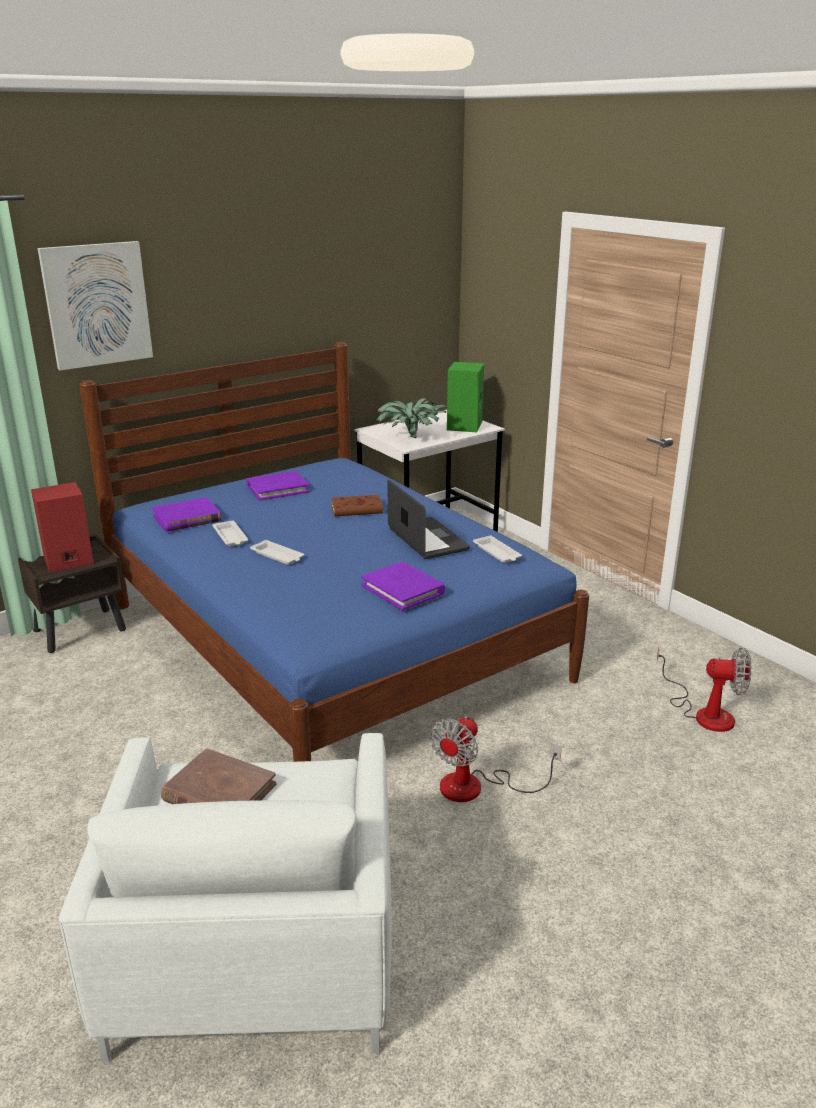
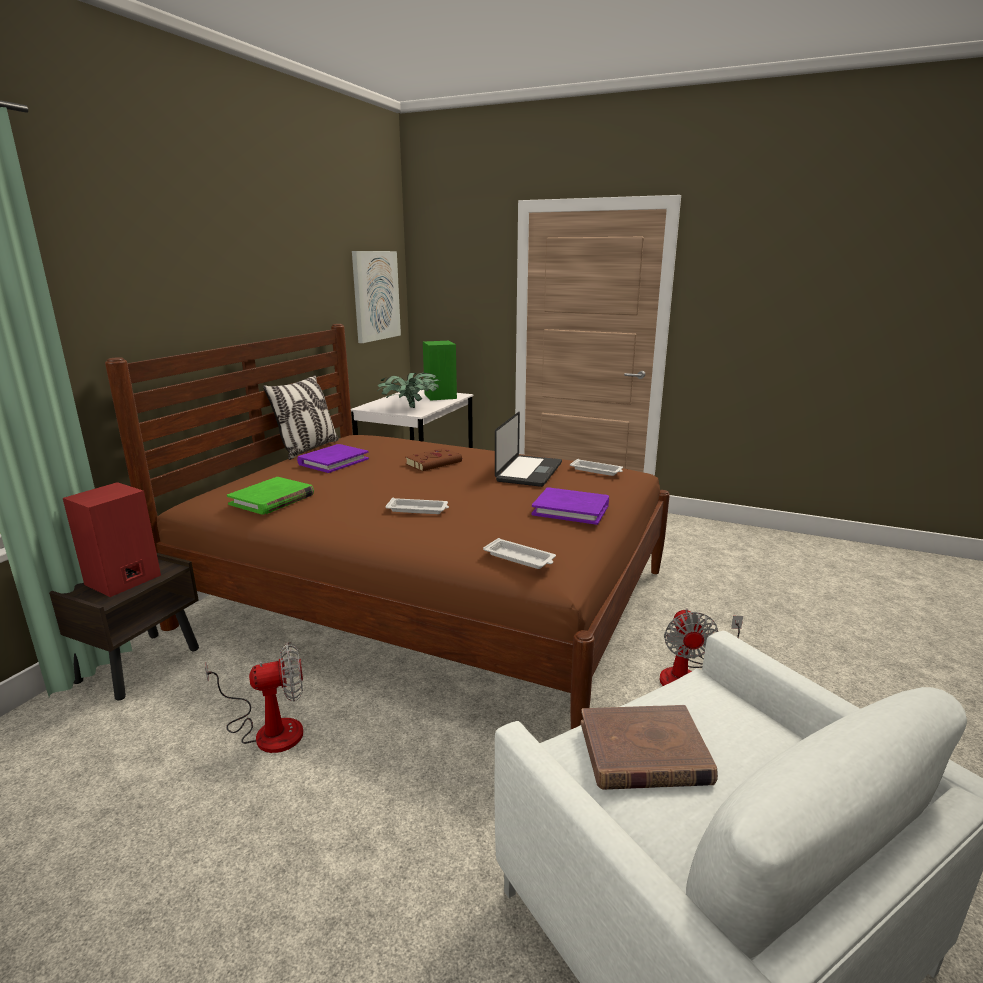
camera: 30 degrees left, 5 degrees down
(97, 305) = (114, 267): picture -> picture (375, 296)
(187, 518) = (272, 499): purple book -> green book
(230, 537) = (345, 505): white tray -> white tray (520, 558)
(280, 469) = (308, 449): none -> pillow
(331, 642) = (430, 598): blue bed -> brown bed
(427, 539) = (529, 472): laptop -> laptop turned 75 degrees clockwise
(704, 712) = (758, 568): fan -> fan (268, 729)

